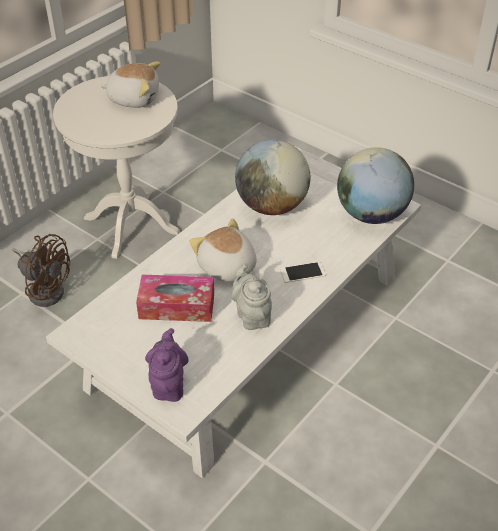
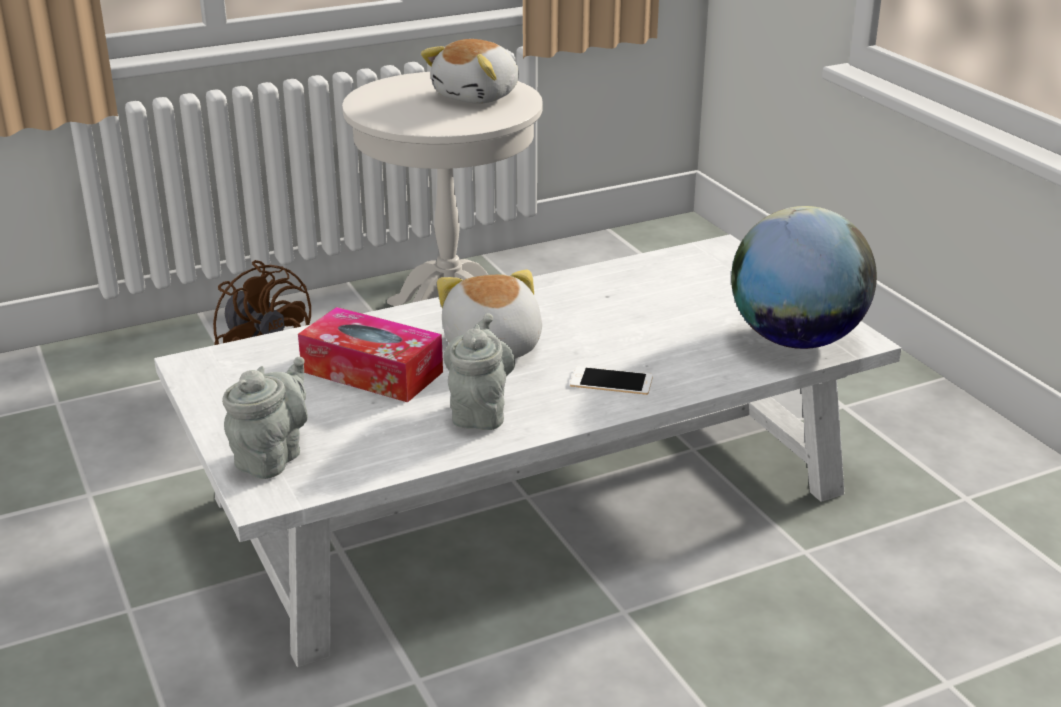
camera: 25 degrees right, 15 degrees down
(134, 98) = (478, 96): plush toy -> plush toy turned 90 degrees clockwise
(168, 384) = (272, 457): purple teapot -> grey teapot
(272, 206) = (631, 294): globe -> none

